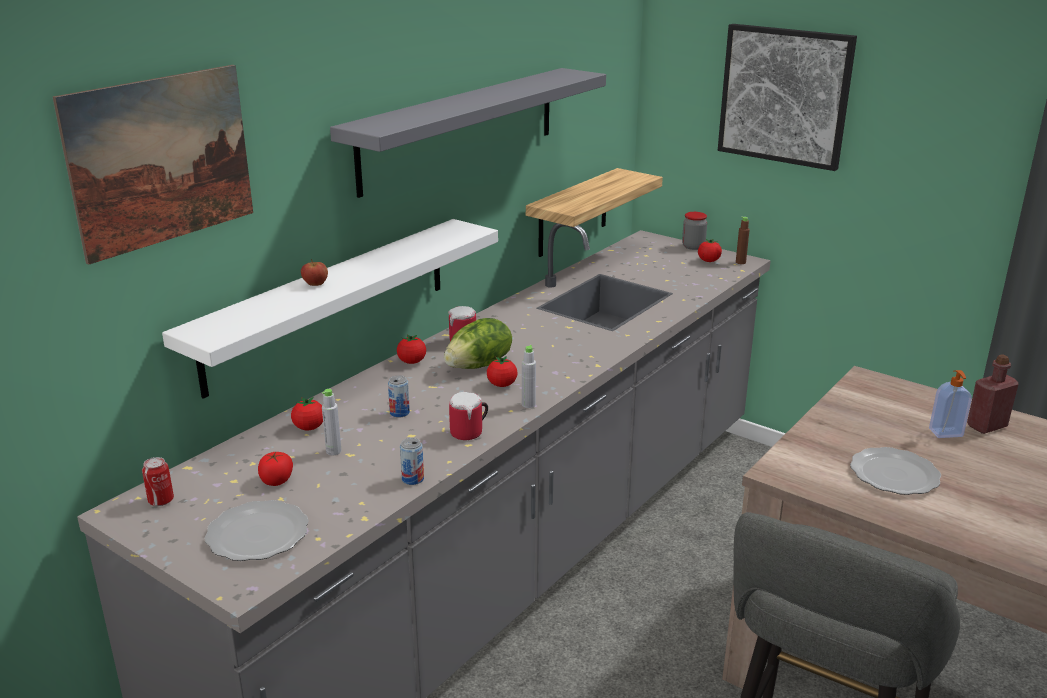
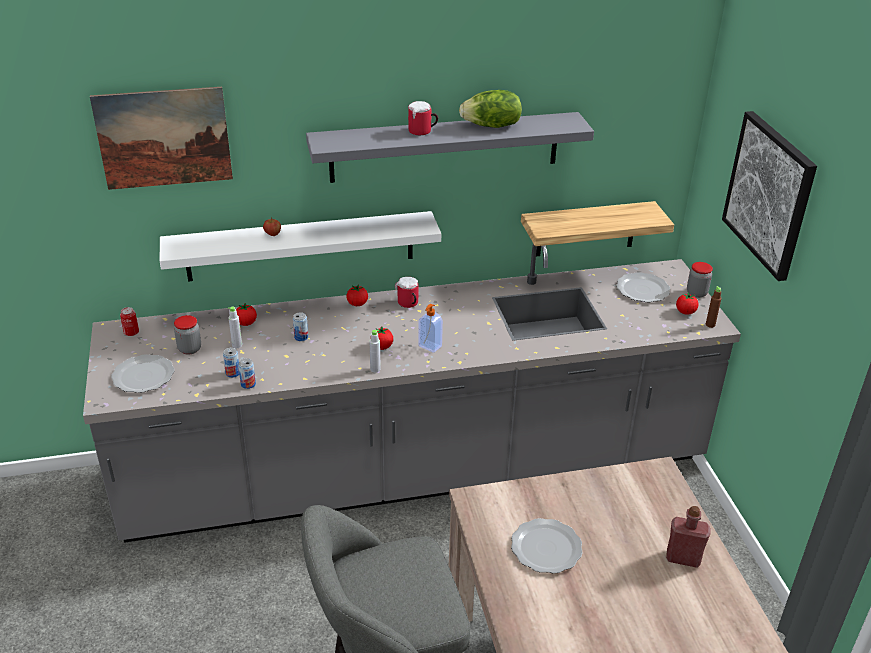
camera: 40 degrees right, 10 degrees up
(276, 481) = (189, 349): tomato -> jar
(375, 478) = (233, 373): none -> can
(471, 432) = (317, 371): mug -> mug (422, 132)
(479, 365) = (390, 326): lettuce -> lettuce (492, 126)
(649, 258) = (642, 289): none -> plate
(946, 433) = (640, 544): soap dispenser -> soap dispenser (429, 346)

